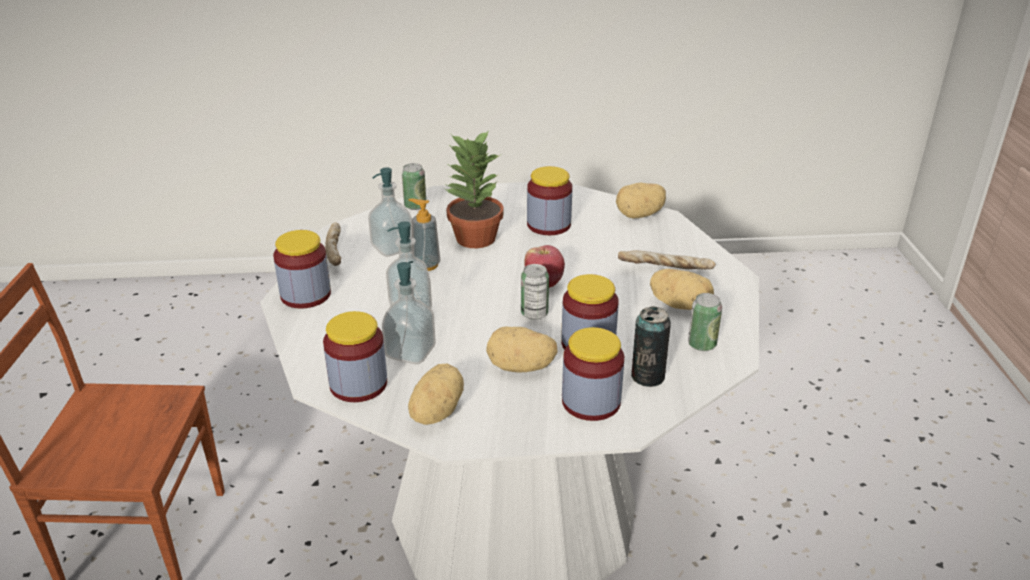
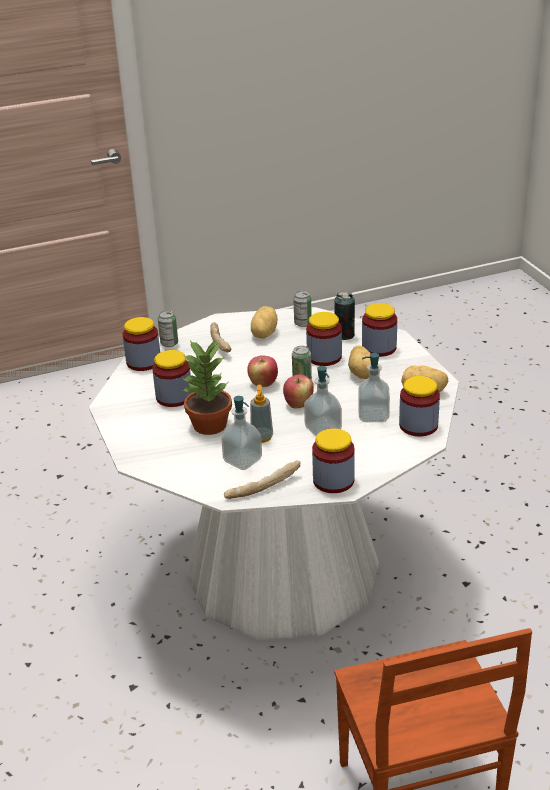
camera: 105 degrees left, 0 degrees up
(415, 206) = (163, 469): can -> can (169, 343)
(478, 301) = (298, 404): none -> apple
(640, 215) = (143, 362): potato -> jar

